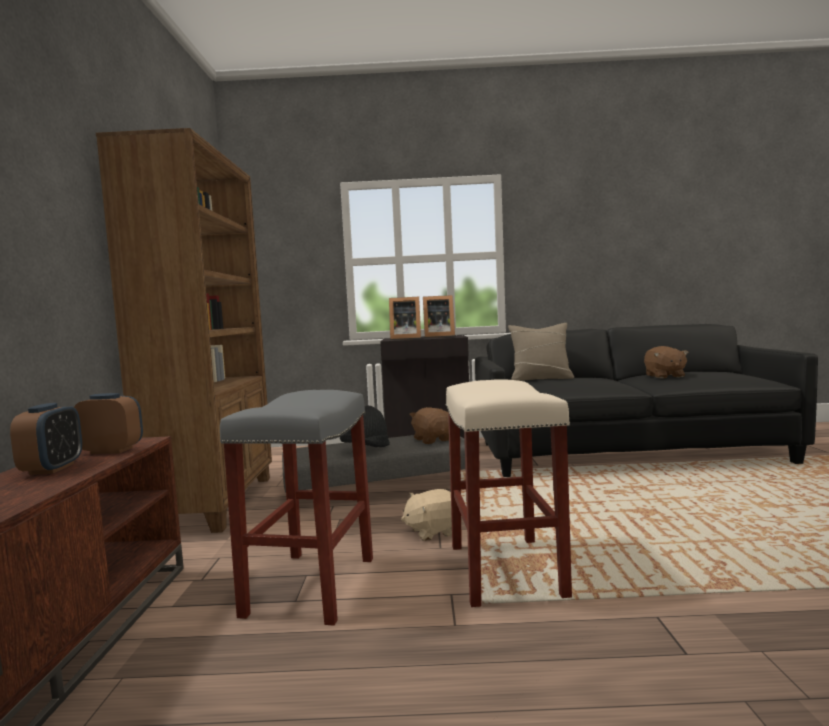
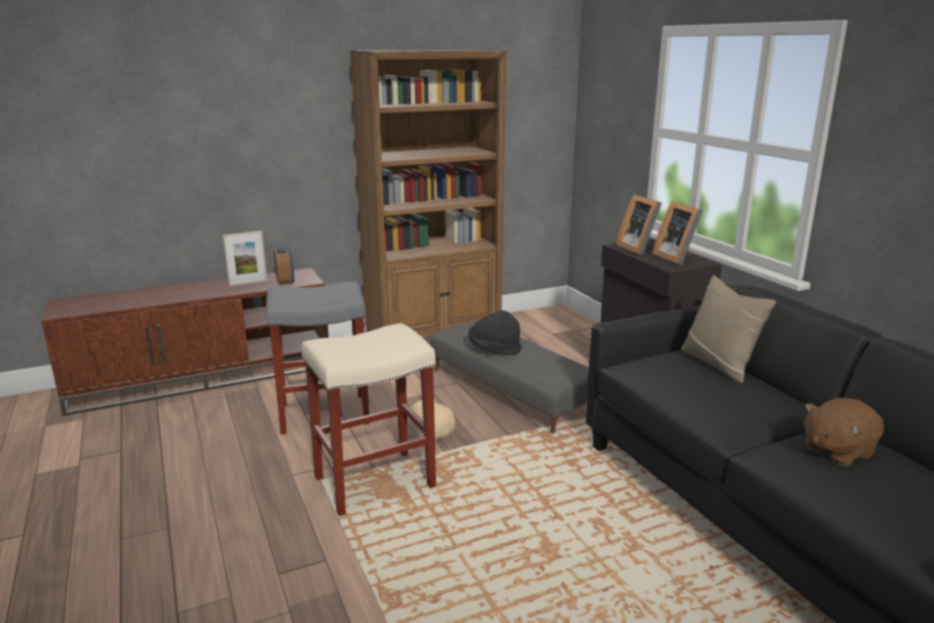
camera: 65 degrees right, 15 degrees up
(52, 469) = (248, 283): alarm clock -> picture frame
(433, 440) = (550, 371): brown plush toy -> none

